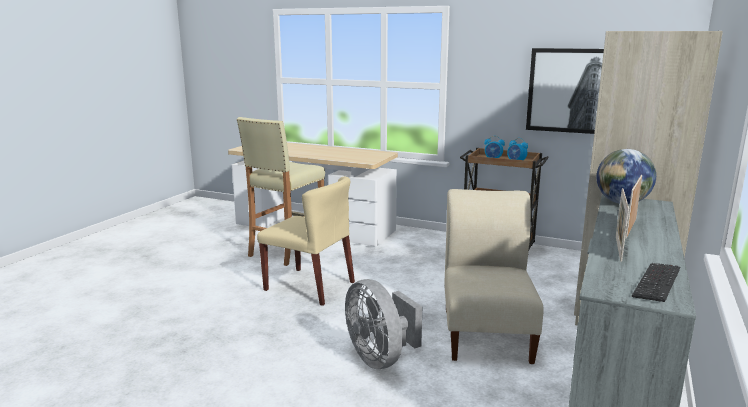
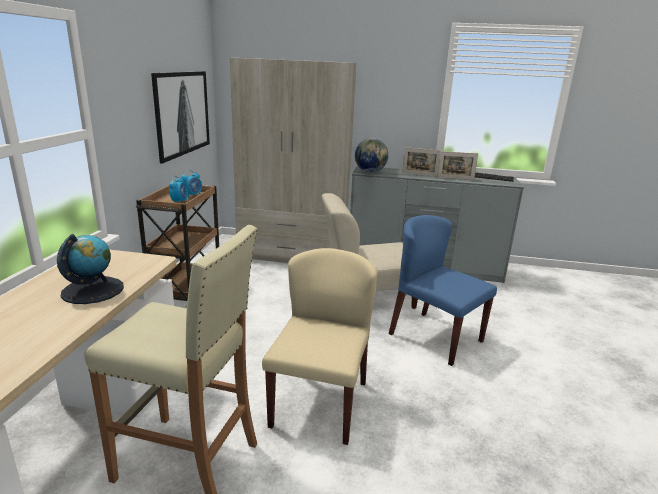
camera: 105 degrees left, 5 degrees up
(334, 155) = (93, 290): none -> globe
(380, 358) = (435, 337): grey fan -> blue chair

